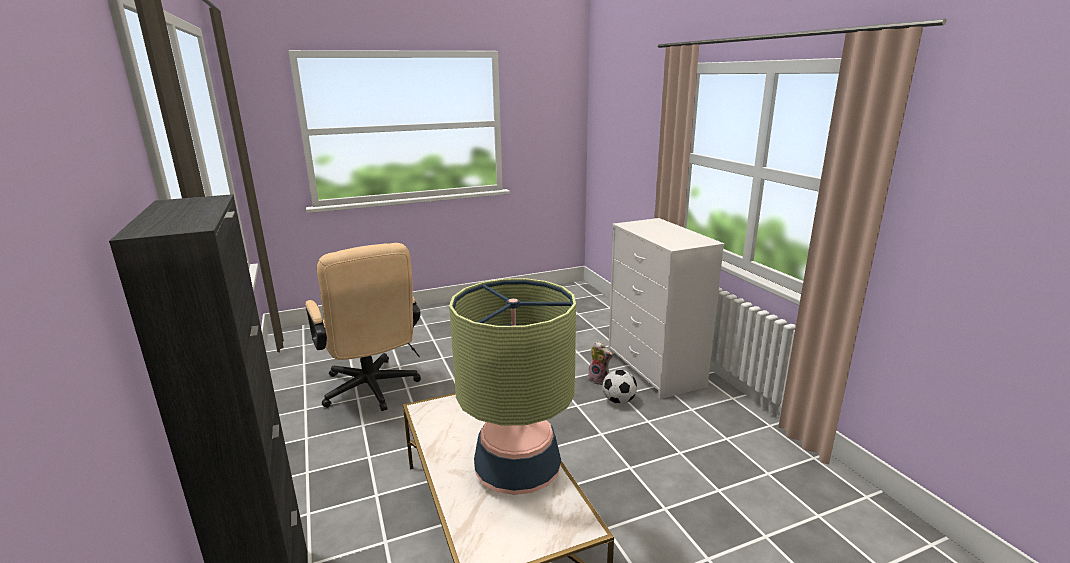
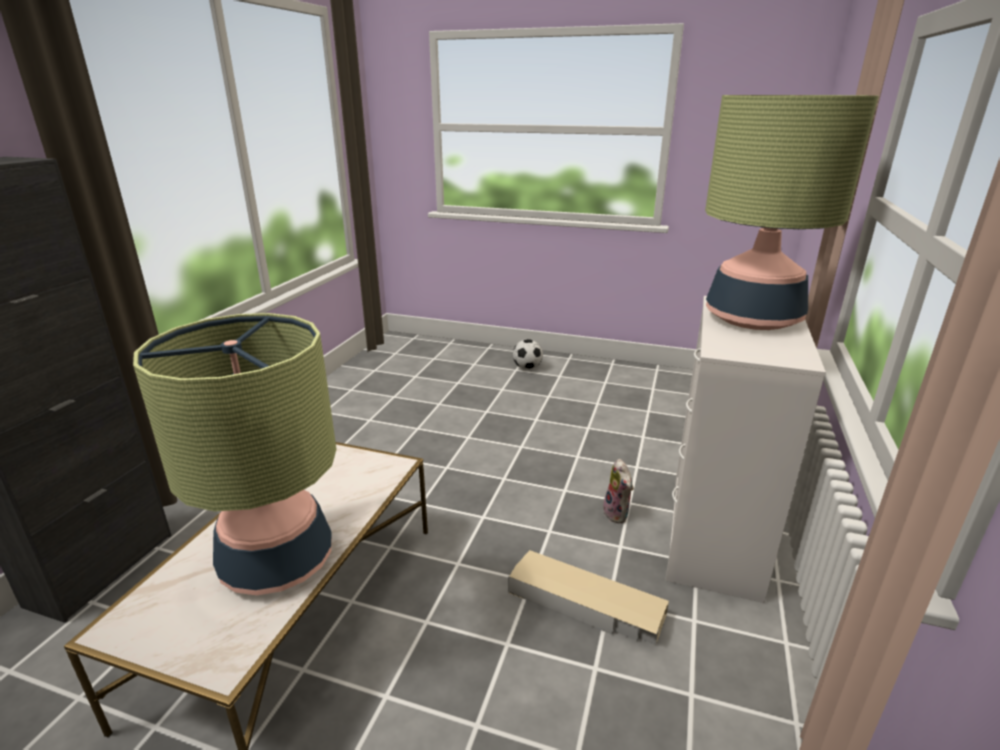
camera: 40 degrees right, 5 degrees up
(372, 391) = (388, 418): beige office chair -> none
(618, 401) = (606, 553): football -> football (527, 368)
(640, 429) = (586, 604): none -> beige storage box
(656, 228) = (753, 318): none -> table lamp

